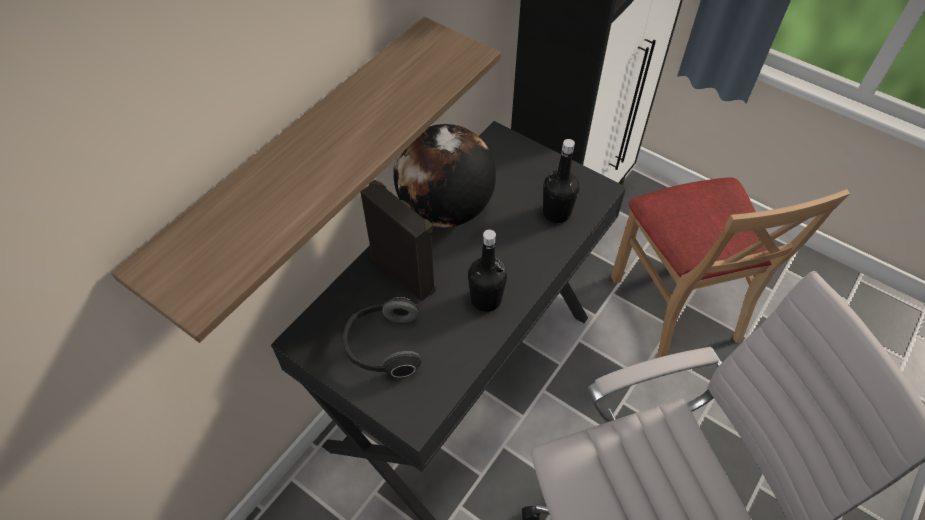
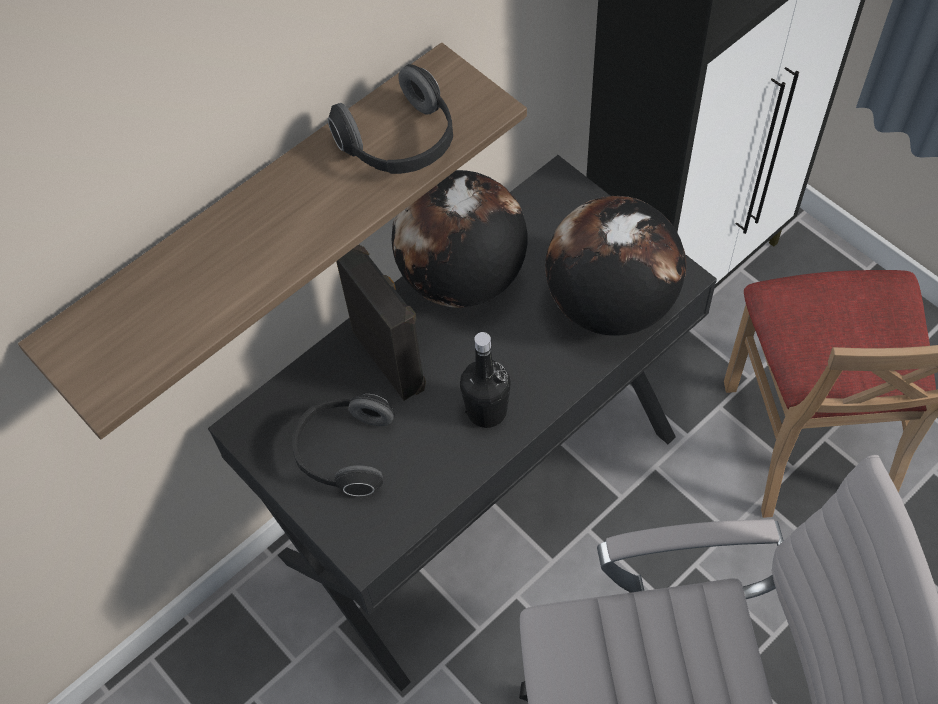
camera: 15 degrees right, 5 degrees up
(410, 85) = (401, 144): none -> headphones
(556, 213) = (610, 304): black bottle -> globe

